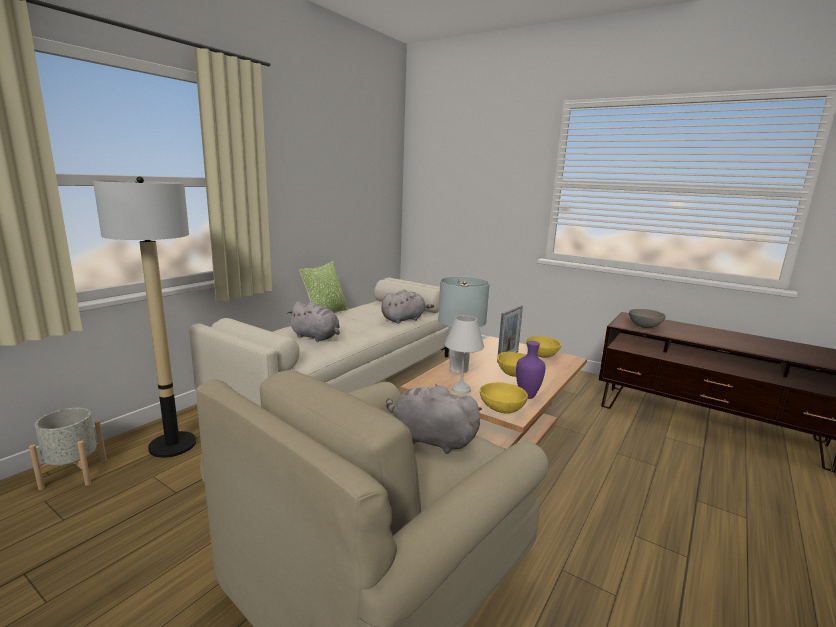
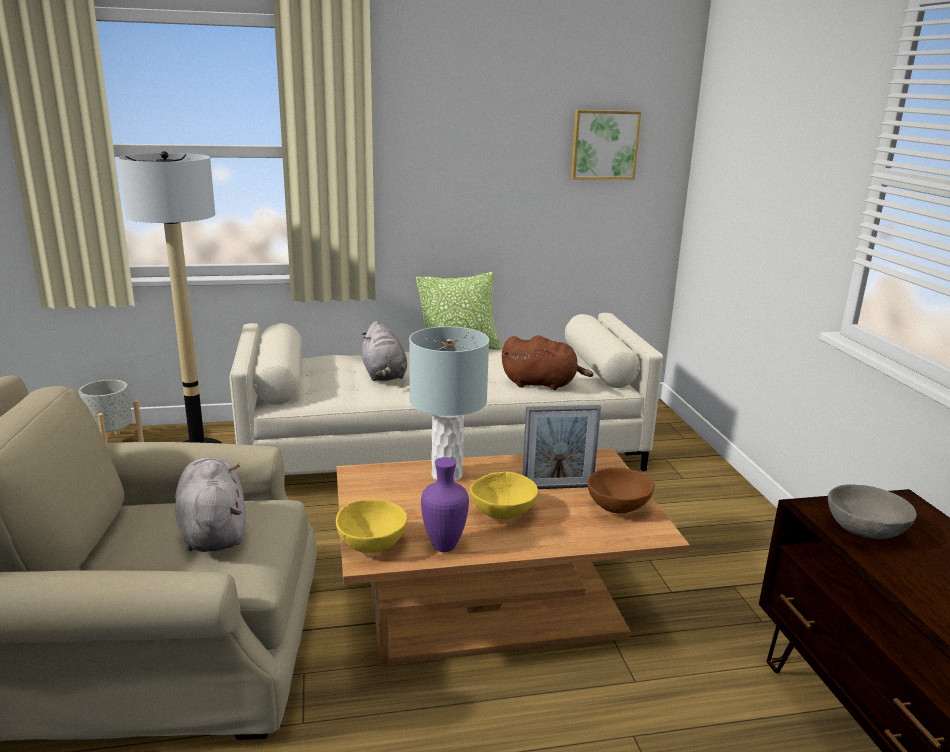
camera: 45 degrees right, 5 degrees up
(370, 179) = (604, 145): none -> picture
(404, 319) = (542, 384): grey plush toy -> brown plush toy
(462, 389) = (388, 500): white table lamp -> none
(541, 355) = (618, 507): yellow bowl -> brown bowl

